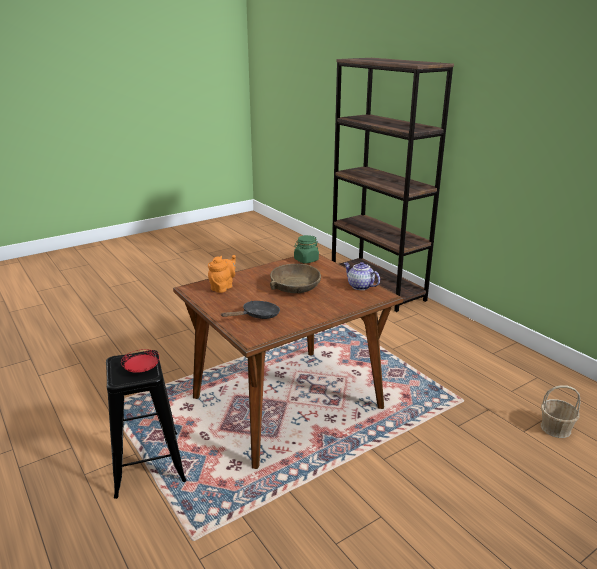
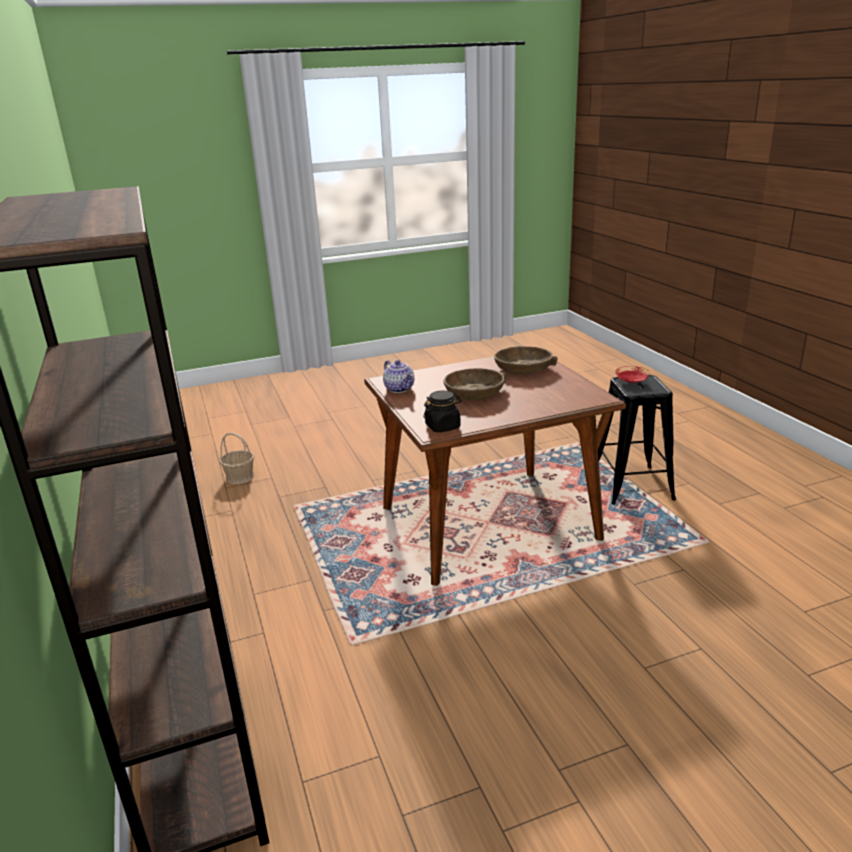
camera: 165 degrees left, 0 degrees up
(223, 287) = (562, 397): orange teapot -> none
(257, 316) = (523, 368): black frying pan -> brown bowl
(306, 260) = (443, 427): green jar -> black jar

